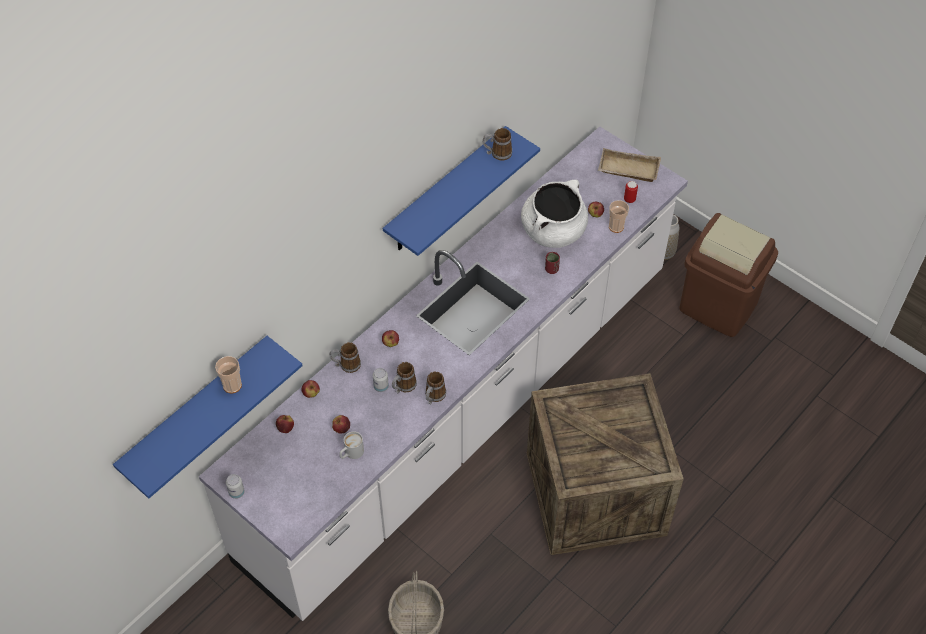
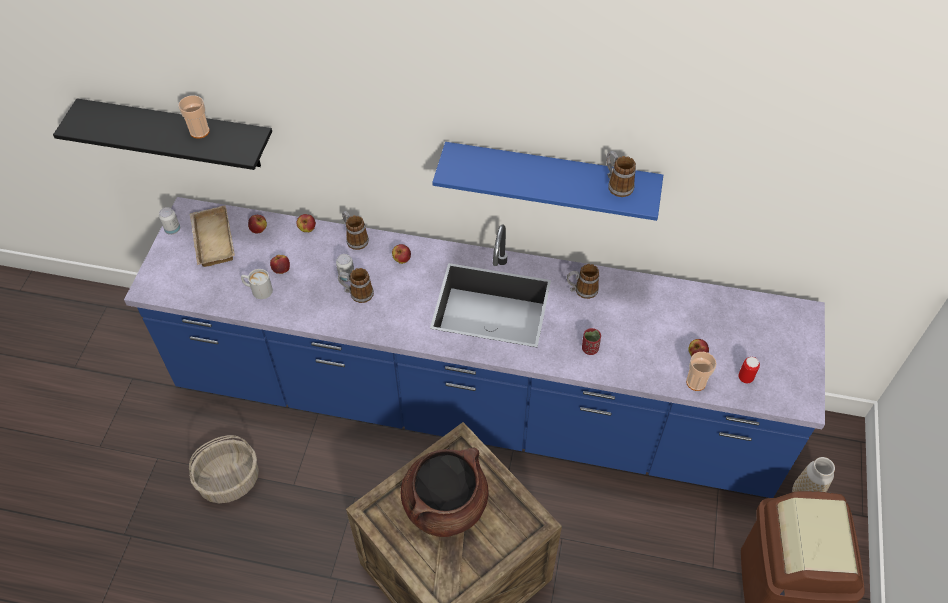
camera: 60 degrees right, 0 degrees up
(197, 412) = (180, 133): blue shelf -> black shelf
(433, 397) = (360, 323): mug -> mug (581, 290)
(463, 412) = (474, 405): white counter -> blue counter
(553, 231) = (642, 326): white cooking pot -> none
(592, 434) = (445, 504): none -> brown cooking pot
(627, 170) = (785, 357): beige tray -> beige tray (211, 240)

